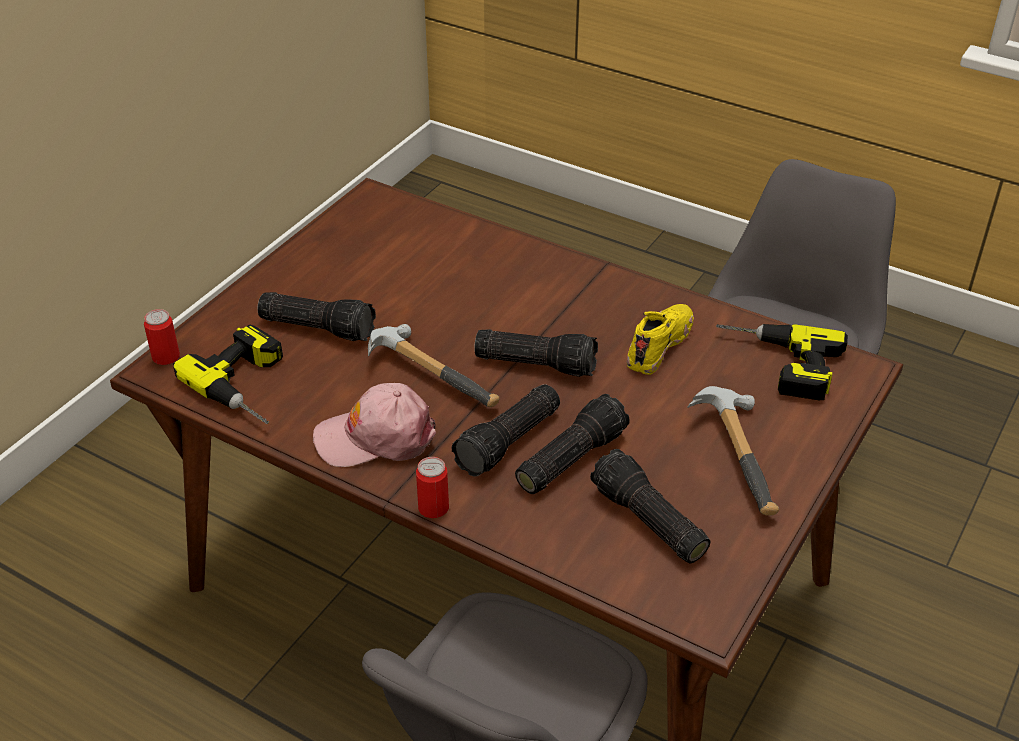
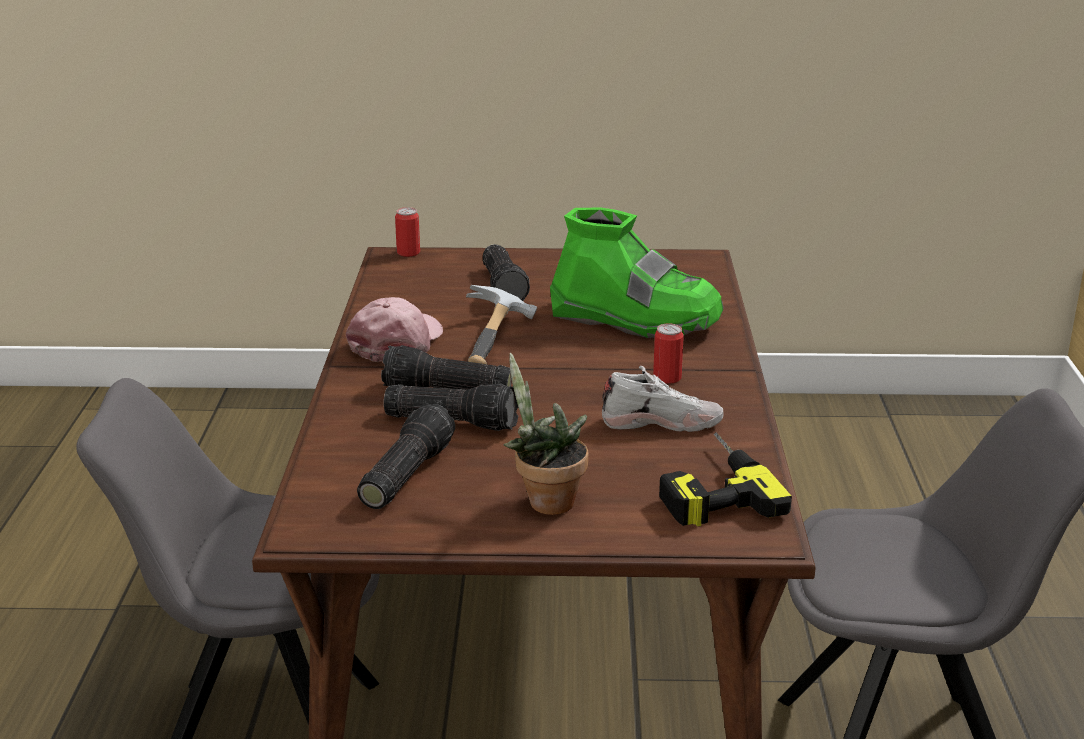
camera: 60 degrees right, 15 degrees down
(251, 385) = (409, 286): power drill -> none
(376, 437) = (397, 342): pink cap -> pink cap turned 60 degrees clockwise
(433, 508) = (337, 384): can -> can (667, 378)
(462, 281) = (636, 319): none -> green boot
(537, 363) = (564, 376): flashlight -> none
(658, 344) = (661, 422): yellow shoe -> white shoe
(744, 455) = (545, 501): hammer -> potted plant

